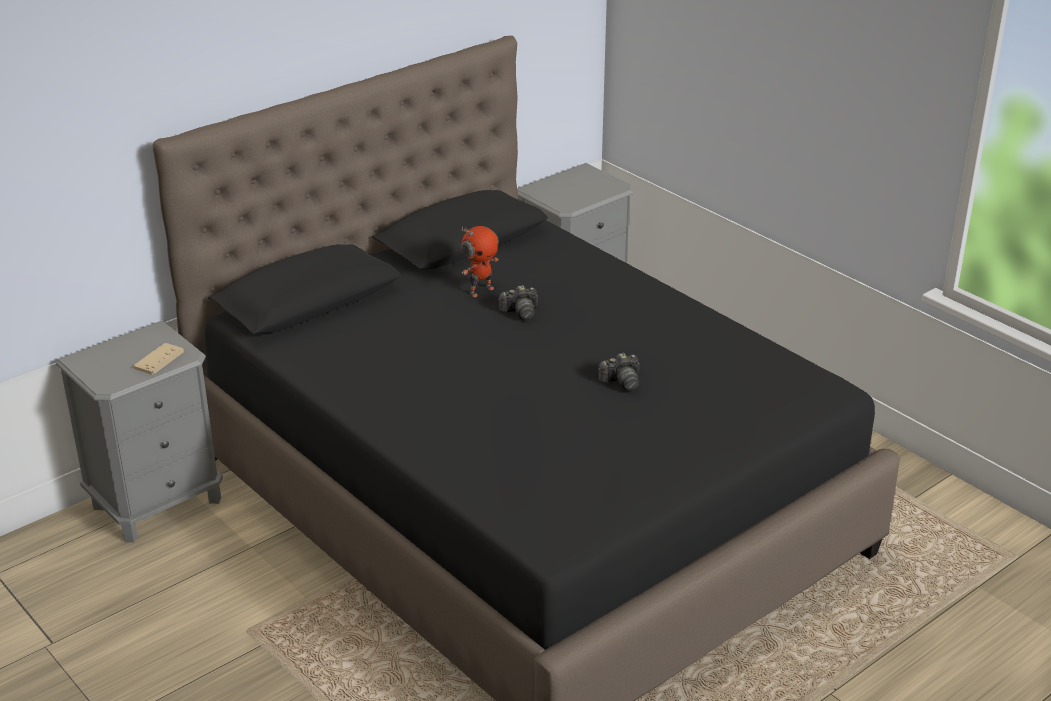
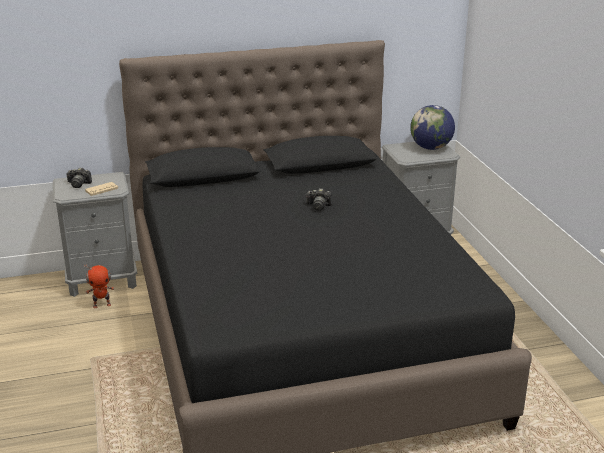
camera: 25 degrees right, 5 degrees down
(480, 290) = (306, 190): toy robot -> toy robot (102, 305)
(586, 181) = (431, 148): none -> globe
(621, 382) = (344, 256): camera -> camera (79, 184)

